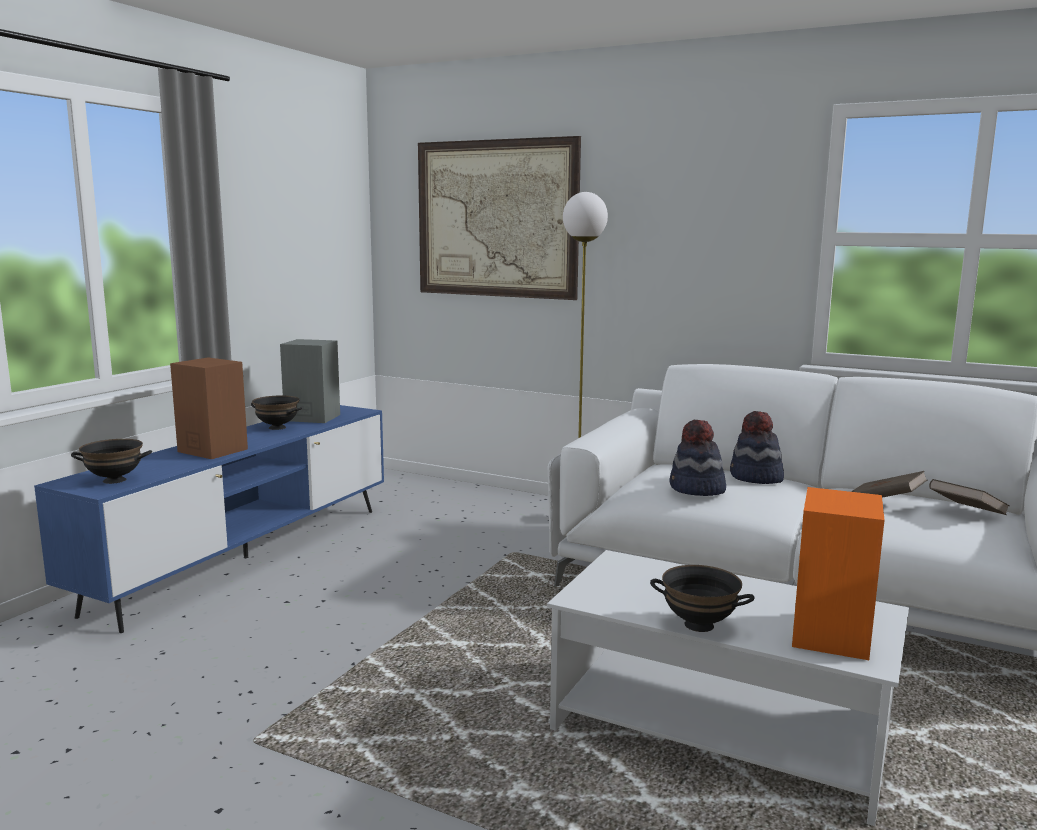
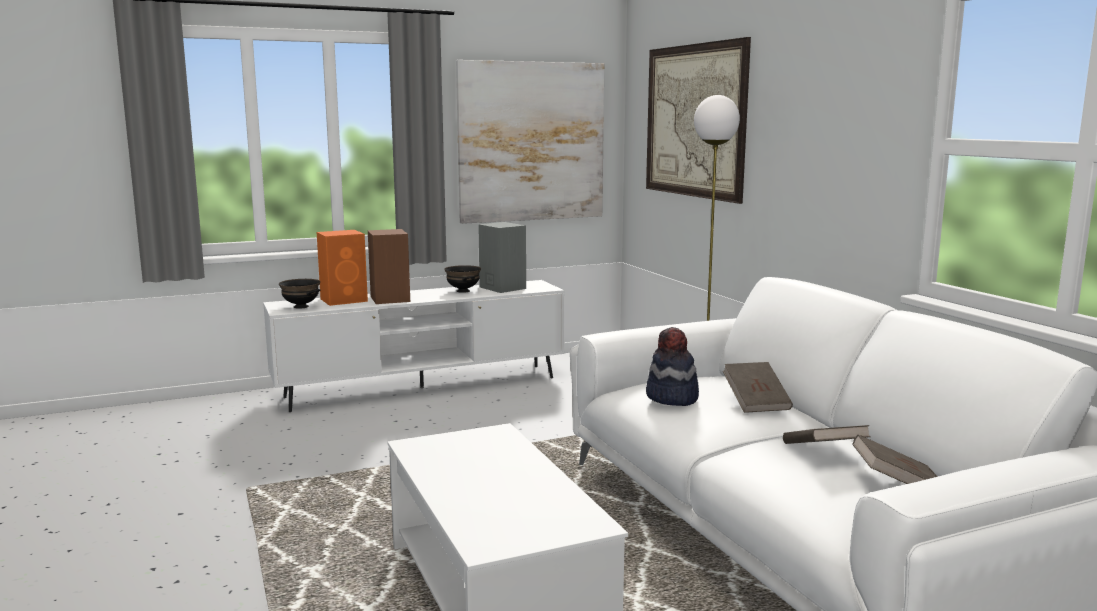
camera: 40 degrees right, 0 degrees up
(246, 557) = (422, 388): blue tv stand -> white tv stand
(297, 243) = (531, 142): none -> picture
(699, 625) = (439, 484): black bowl -> none
(755, 478) = (756, 402): hat -> brown book
(830, 634) = (509, 523): orange speaker -> orange speaker (345, 300)

